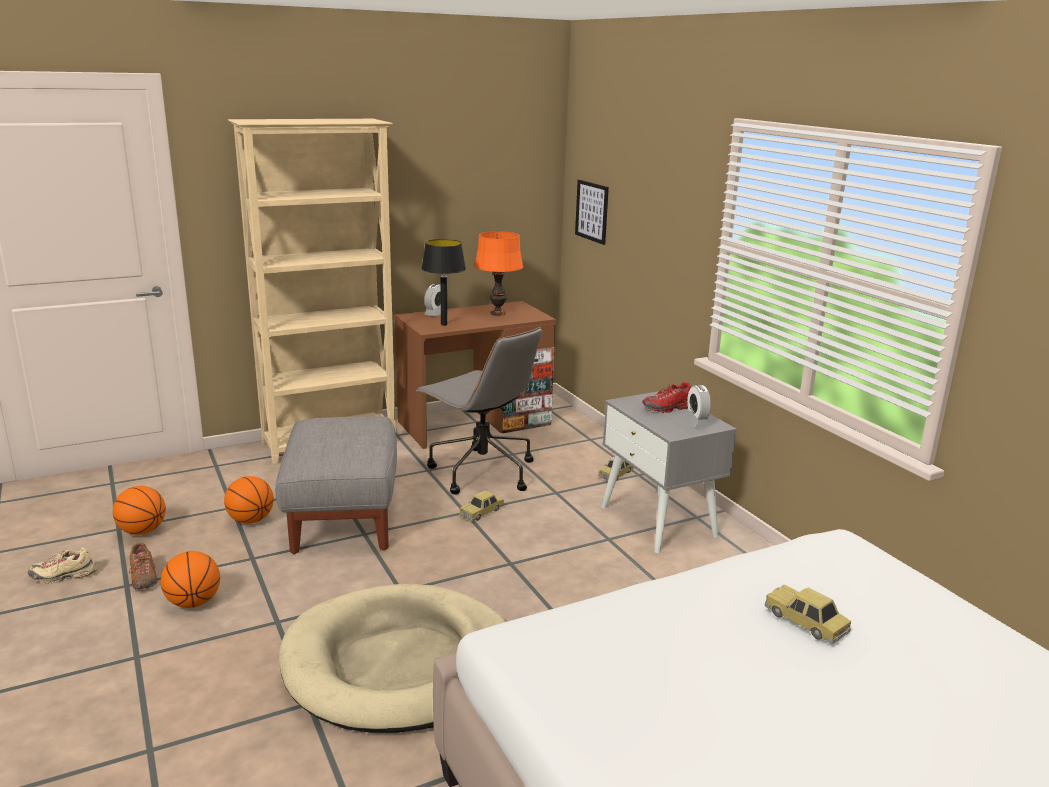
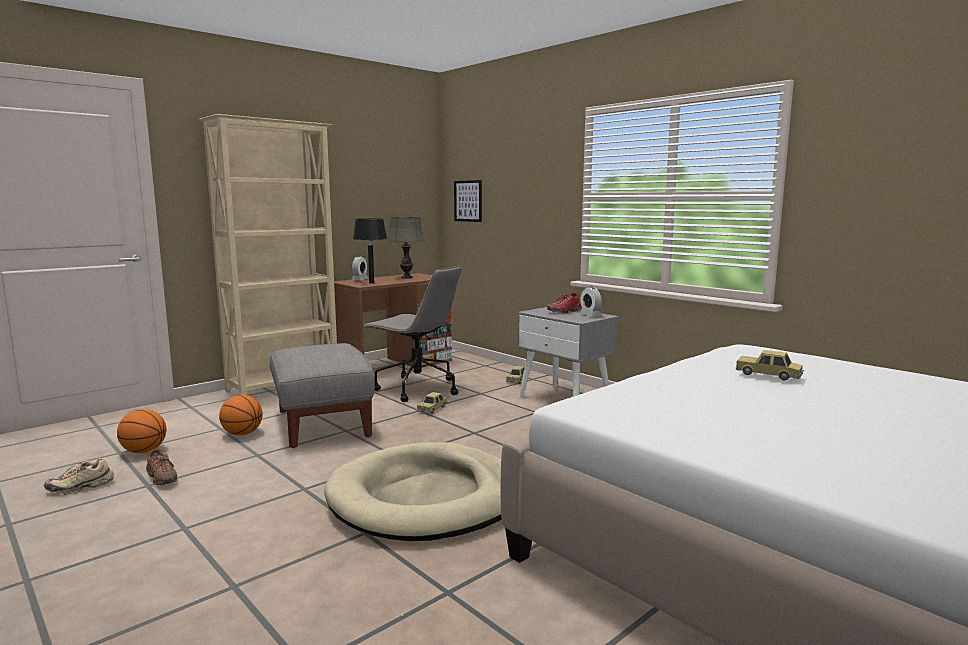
camera: 15 degrees left, 10 degrees down
(193, 602) = (219, 487): basketball -> none
(497, 313) = (406, 277): orange table lamp -> grey table lamp

